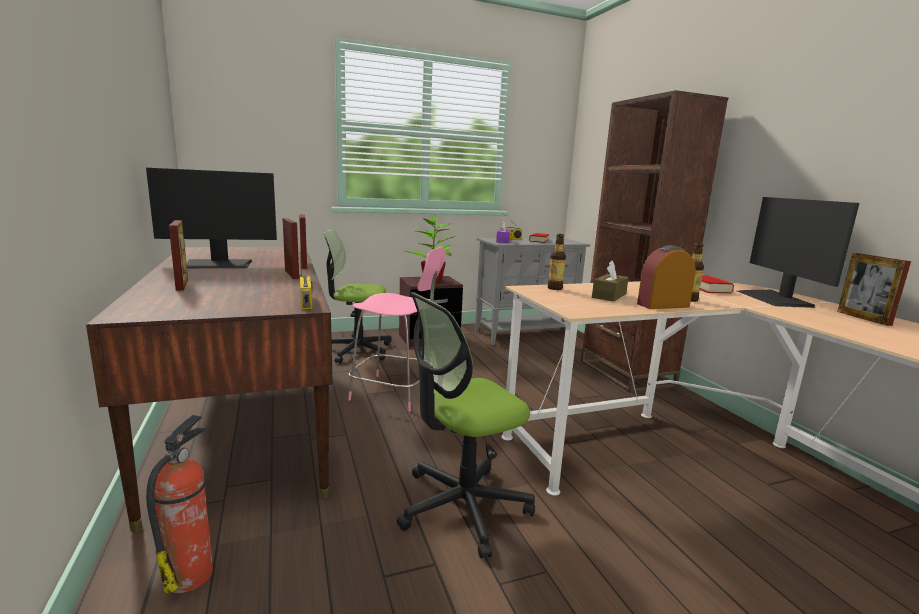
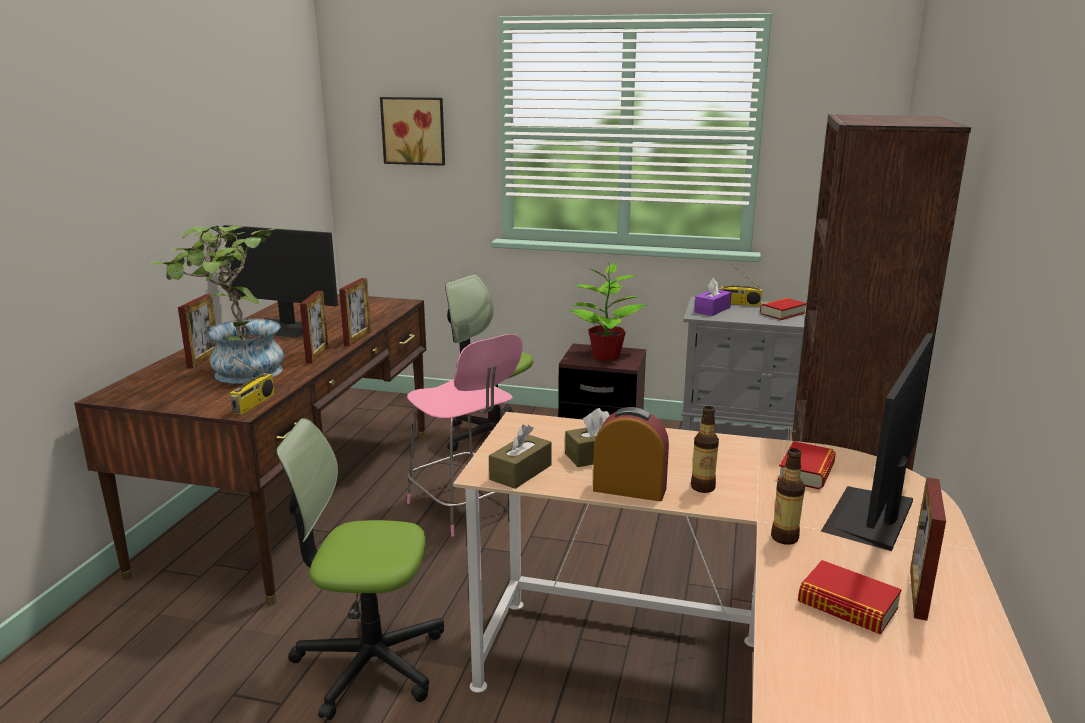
camera: 35 degrees right, 5 degrees up
(191, 573) = (123, 629): fire extinguisher -> none
(244, 289) = (238, 374): none -> potted plant
(263, 120) = (414, 131): none -> picture
(555, 288) = (556, 428): bottle -> bottle (784, 538)
(592, 308) = (520, 472): none -> brown tissue box
(860, 327) = (847, 605): none -> book

